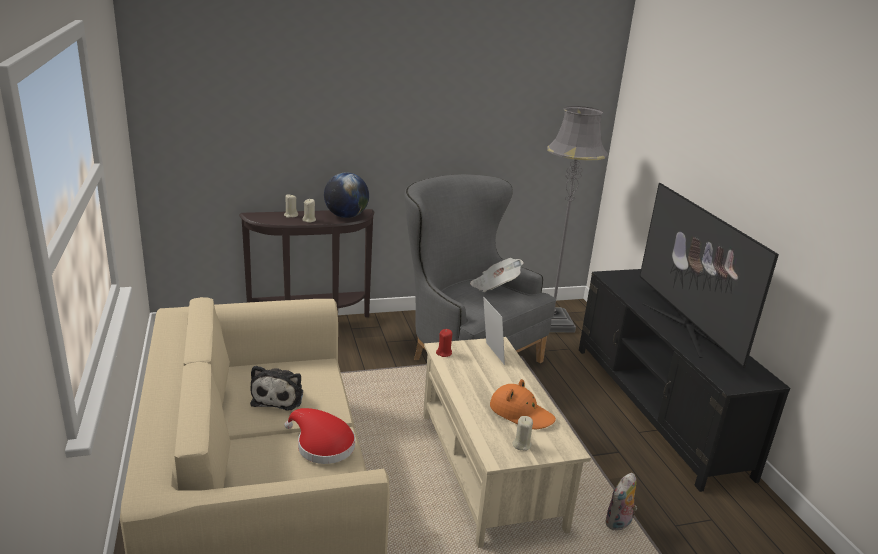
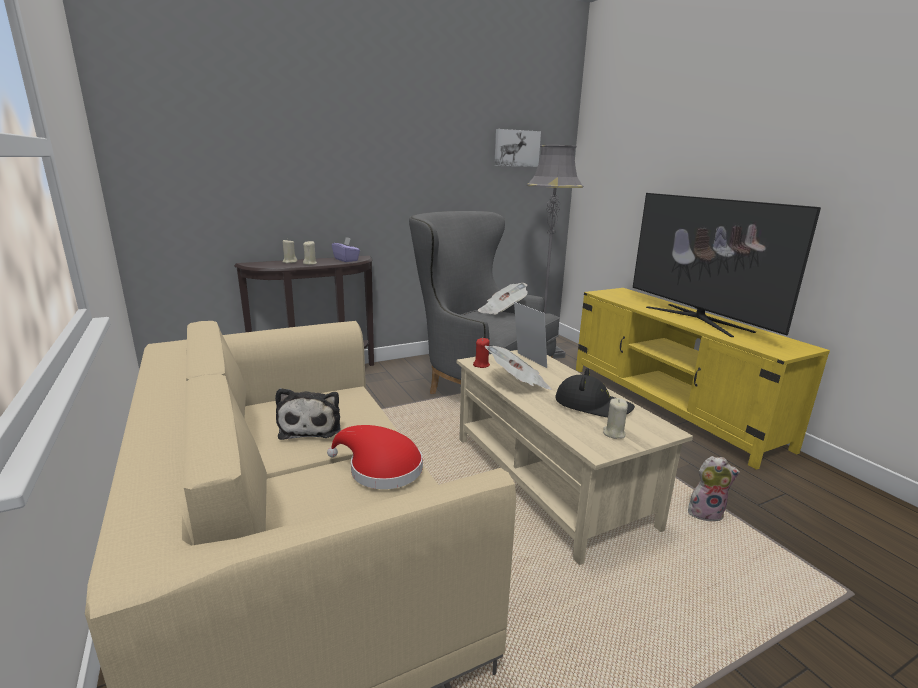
camera: 10 degrees left, 5 degrees down
(346, 216) = (346, 260): globe -> purple tissue box
(466, 380) = (518, 384): none -> newspaper
(521, 413) = (592, 405): orange hat -> black hat
(543, 102) = (516, 148): none -> picture
(618, 524) = (705, 513): plush toy -> plush toy turned 120 degrees counterclockwise
(657, 408) = (670, 405): black tv stand -> yellow tv stand

